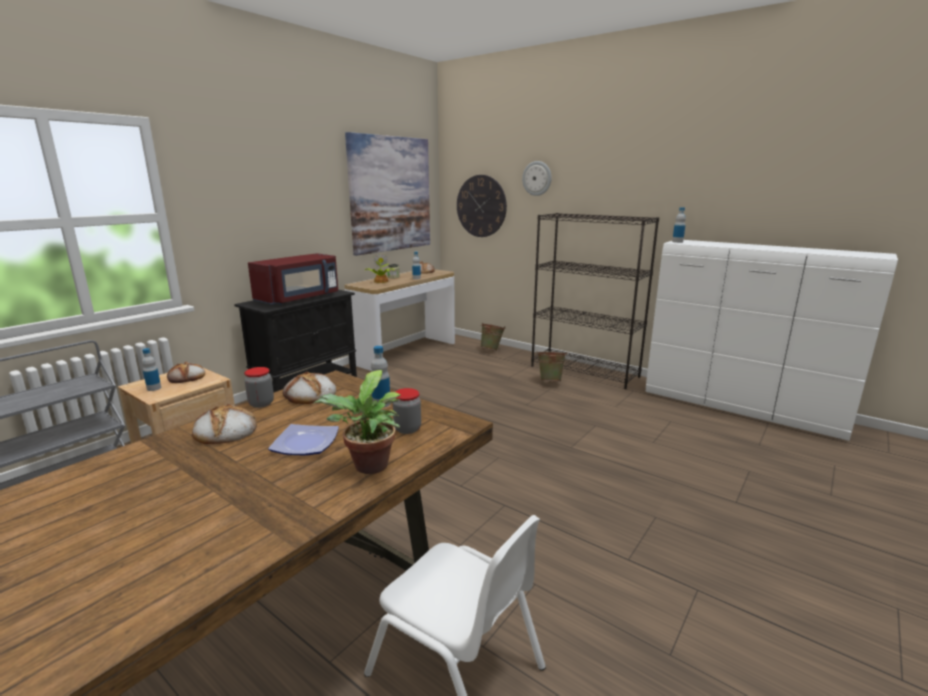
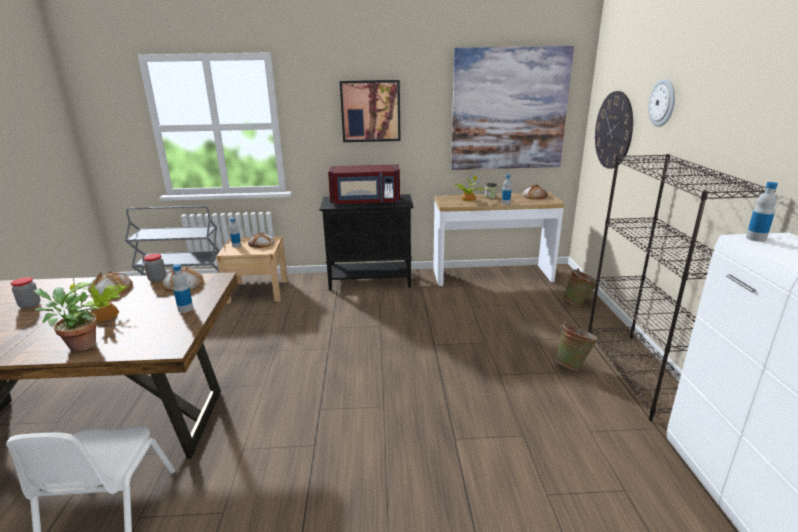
camera: 50 degrees right, 5 degrees up
(275, 196) = (370, 111): none -> picture
(307, 443) = (106, 315): plate -> potted plant
(407, 429) = (147, 334): jar -> jar (30, 305)

